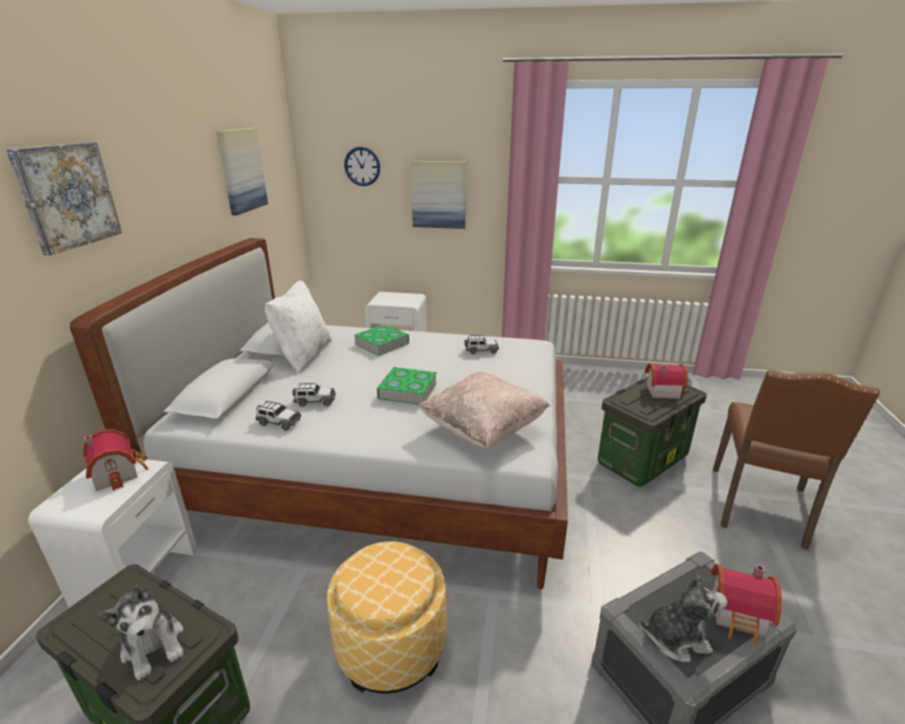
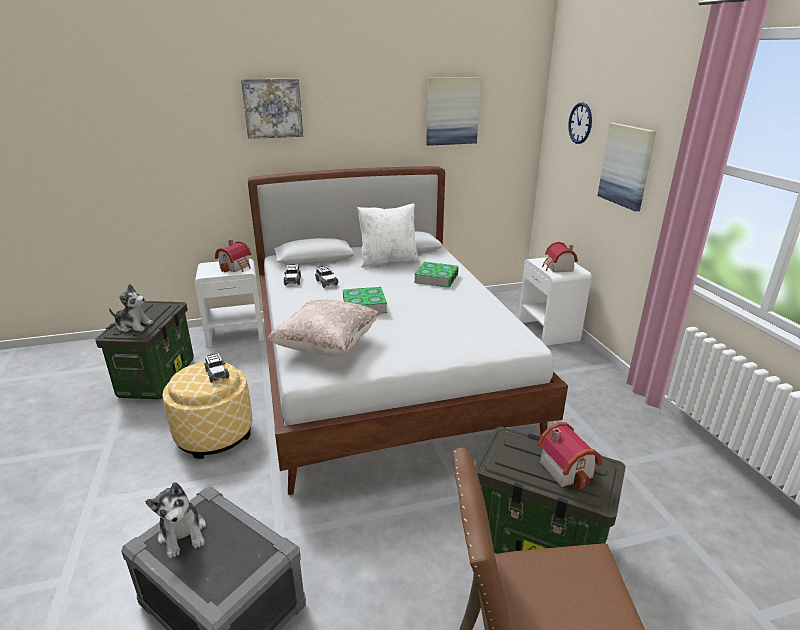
camera: 65 degrees right, 0 degrees up
(154, 645) = (134, 325): plush toy -> plush toy turned 105 degrees counterclockwise
(481, 350) = (472, 318): toy car -> toy car (217, 374)
(739, 616) = (214, 578): toy house -> toy house (558, 268)

